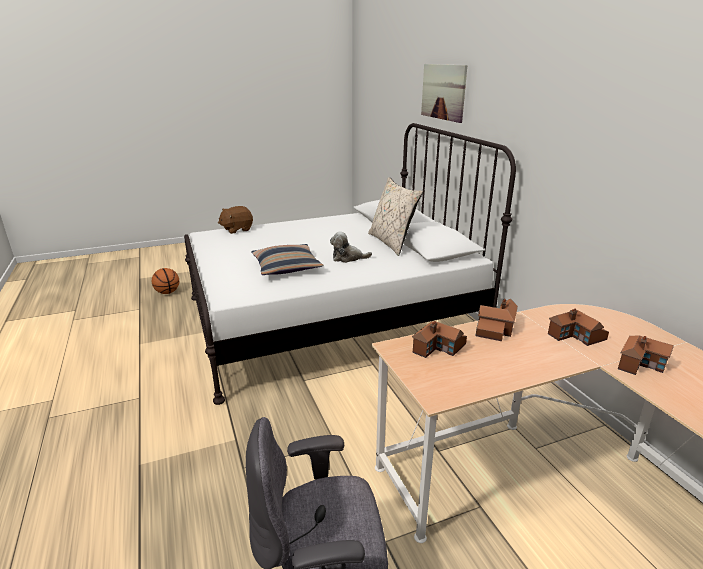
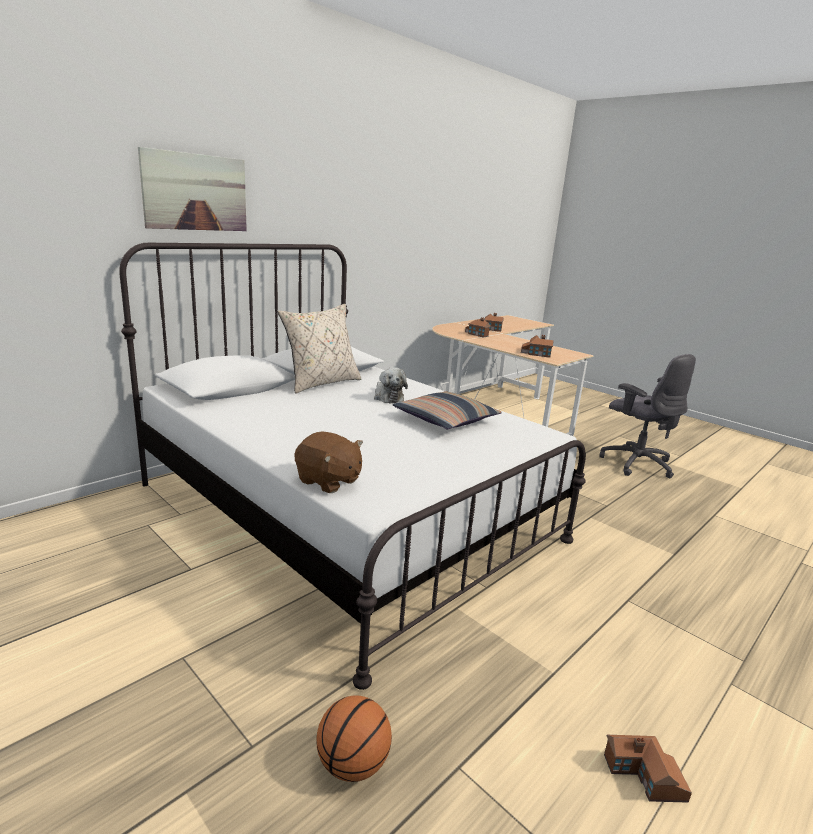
camera: 115 degrees left, 5 degrees down
(495, 329) = (494, 344): toy house -> toy house (644, 776)

